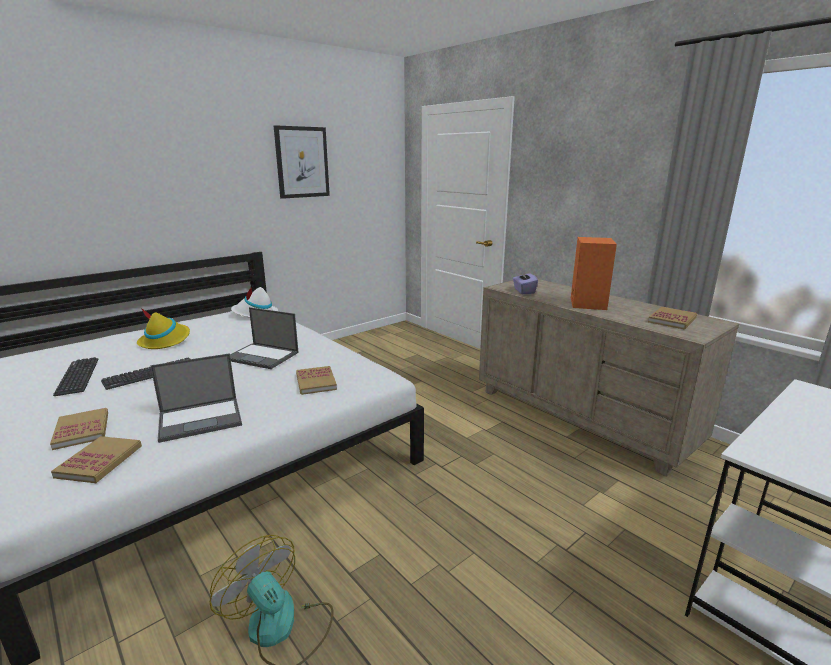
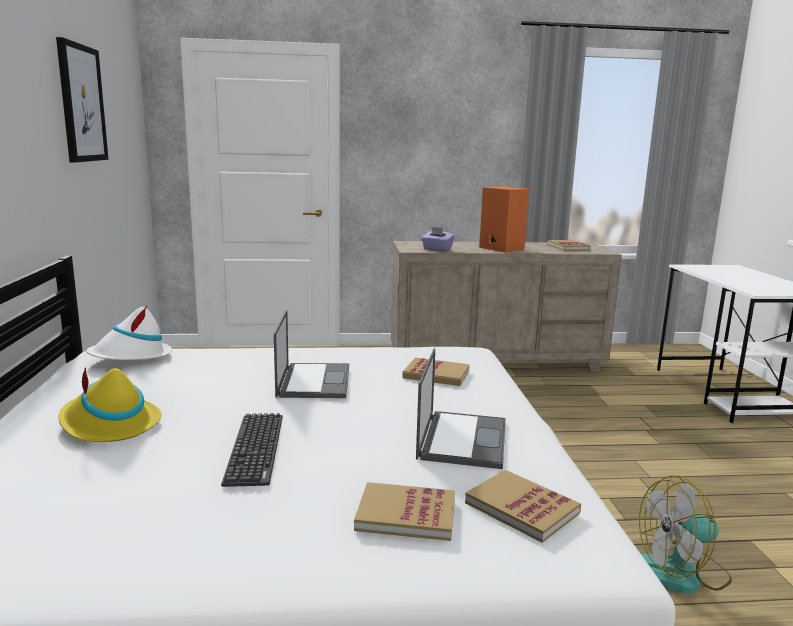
camera: 55 degrees left, 5 degrees down
(77, 376) = (151, 508): keyboard -> none
(263, 356) = (314, 381): laptop -> laptop turned 60 degrees counterclockwise

